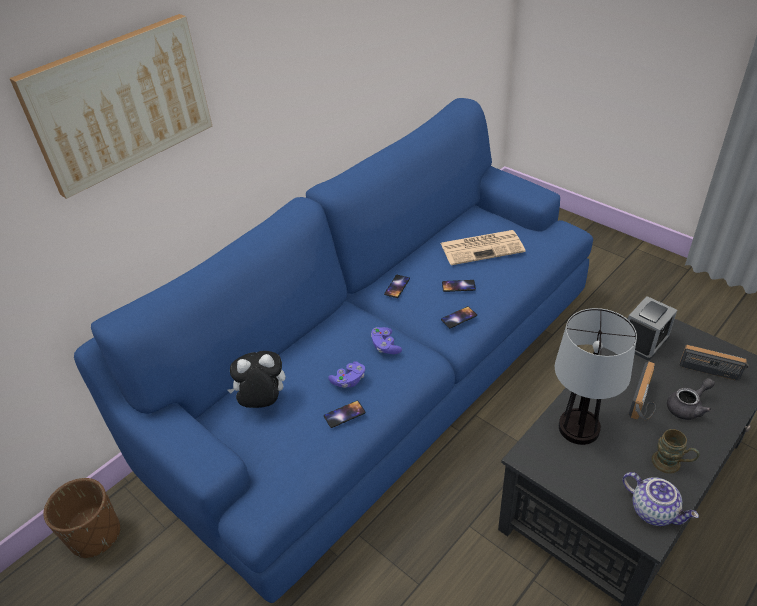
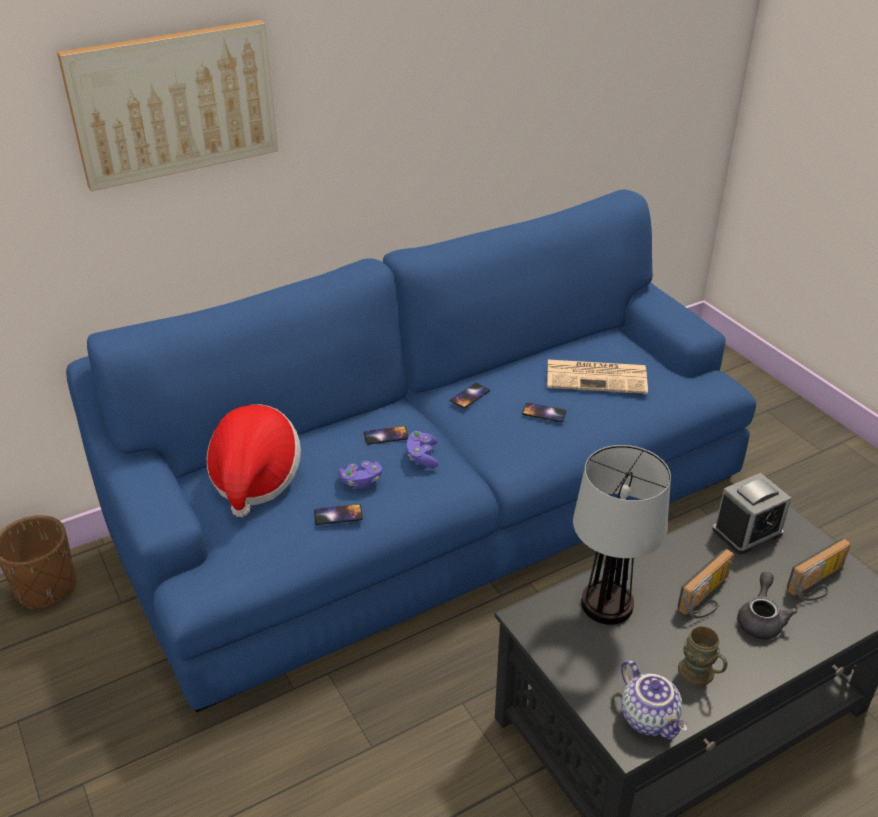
camera: 15 degrees right, 5 degrees down
(262, 402) = (255, 479): plush toy -> hat
(459, 317) = (527, 448): phone -> phone (386, 435)
(688, 407) = (761, 619): grey teapot -> grey teapot turned 60 degrees counterclockwise
(711, 367) = (819, 584): radio -> radio turned 105 degrees clockwise

